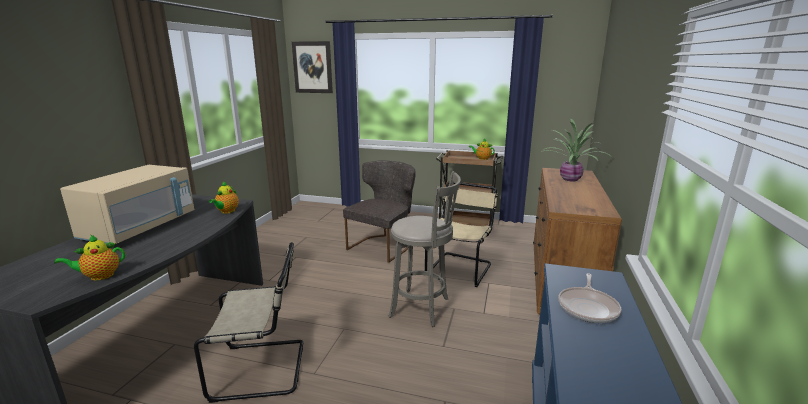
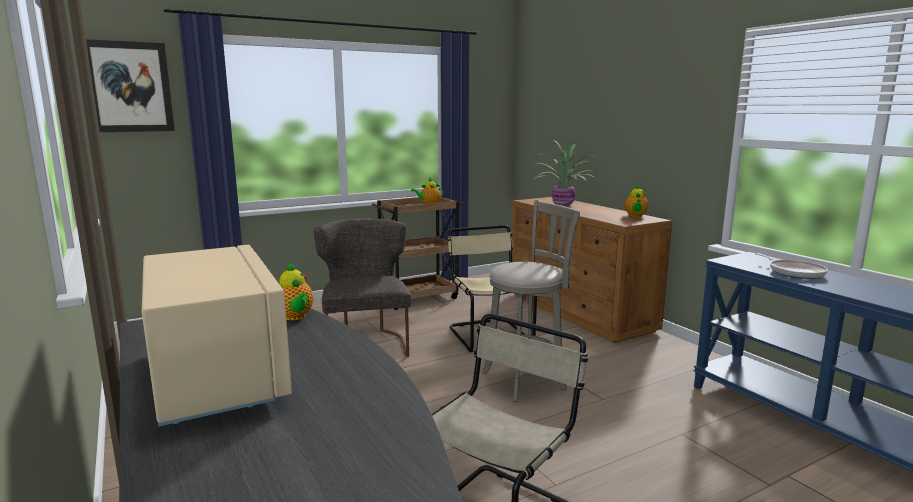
camera: 45 degrees left, 5 degrees down
(99, 276) = (390, 434): teapot -> teapot (635, 216)

